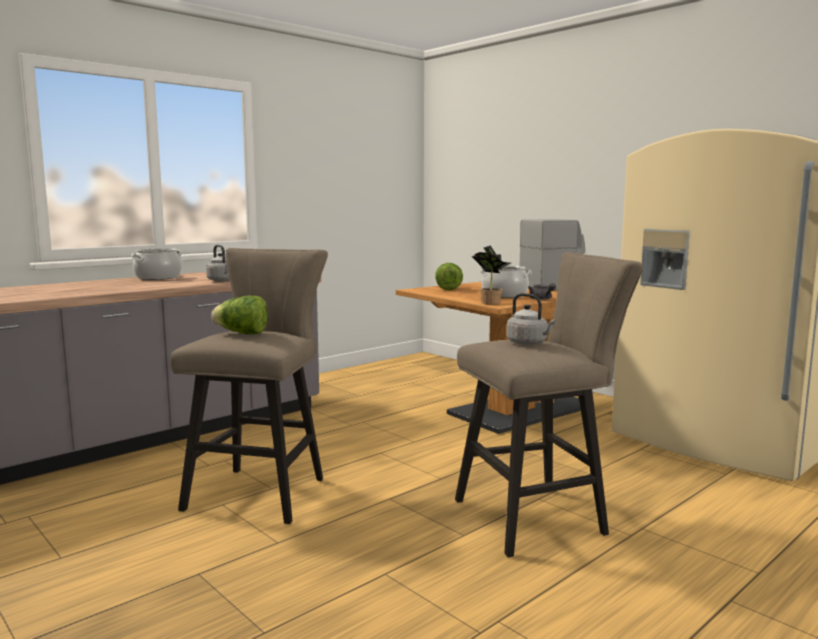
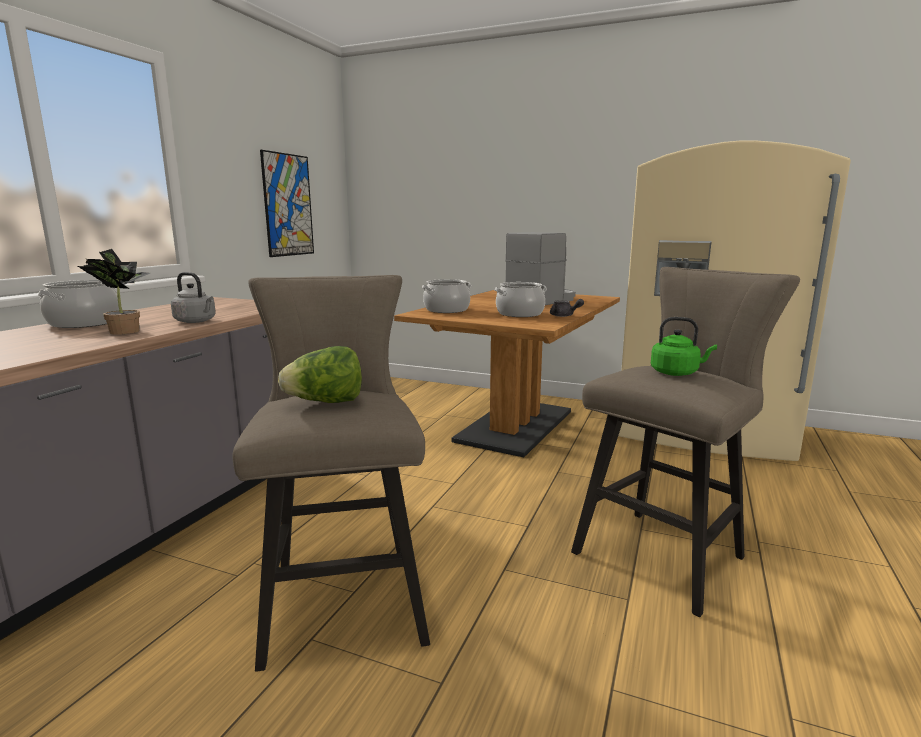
camera: 25 degrees left, 5 degrees up
(355, 193) = (288, 205): none -> picture
(448, 289) = (446, 310): lettuce -> cooking pot
(489, 302) = (527, 324): potted plant -> potted plant (124, 331)
(528, 343) = (677, 373): grey kettle -> green kettle

